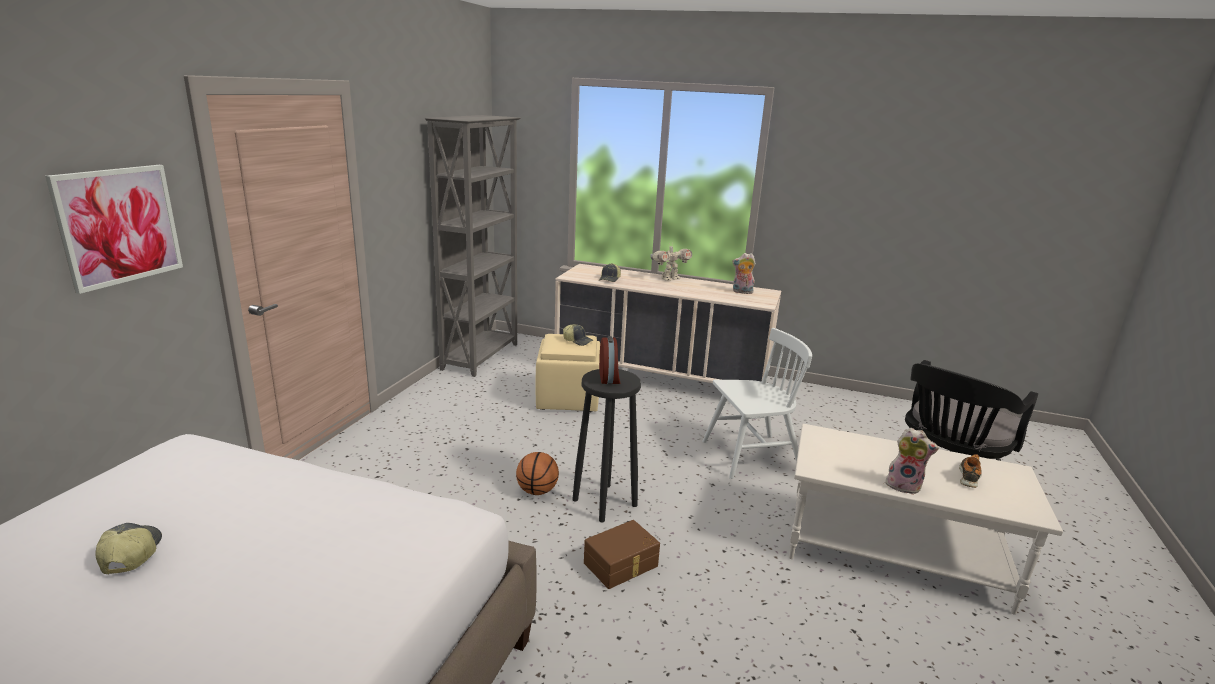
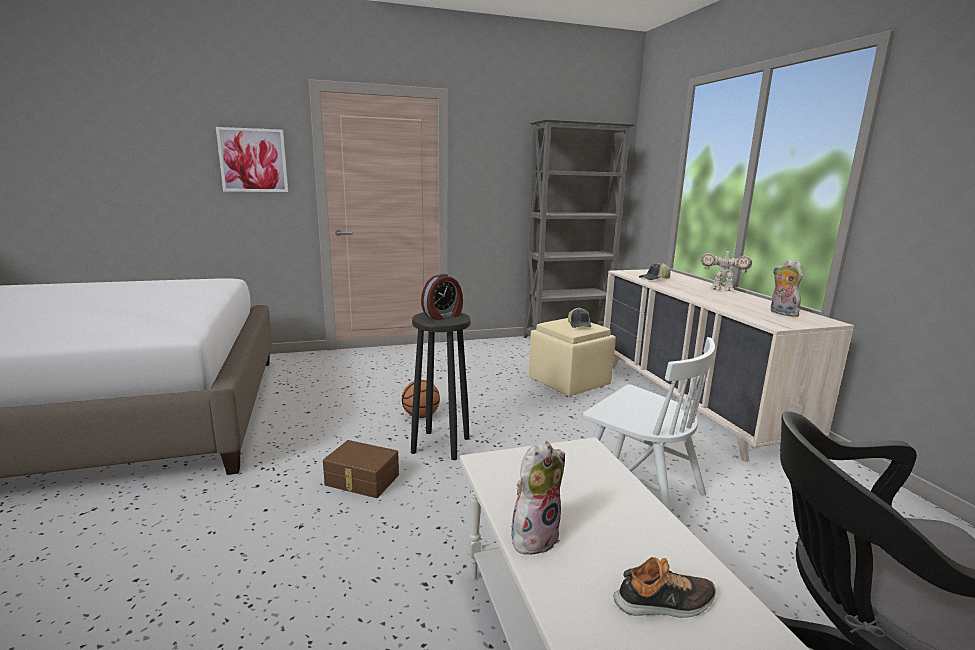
camera: 55 degrees right, 5 degrees down
(130, 554) = (110, 296): cap -> none
(904, 485) = (534, 536): plush toy -> plush toy turned 120 degrees counterclockwise

